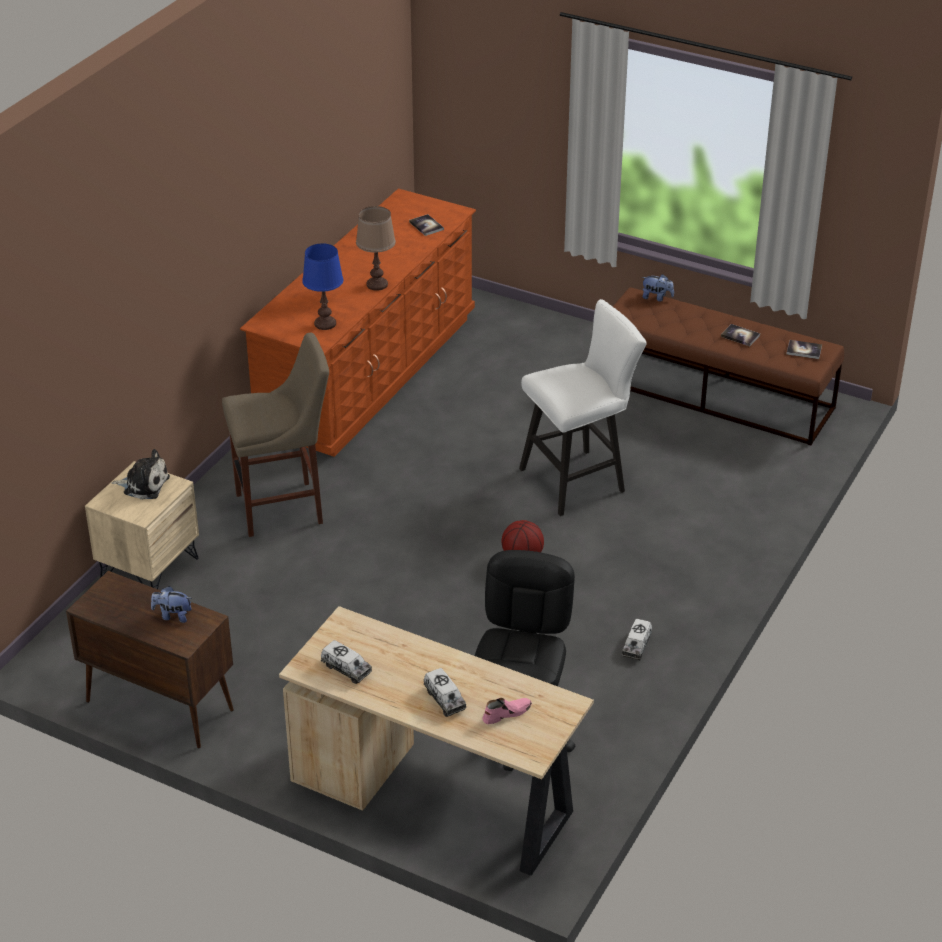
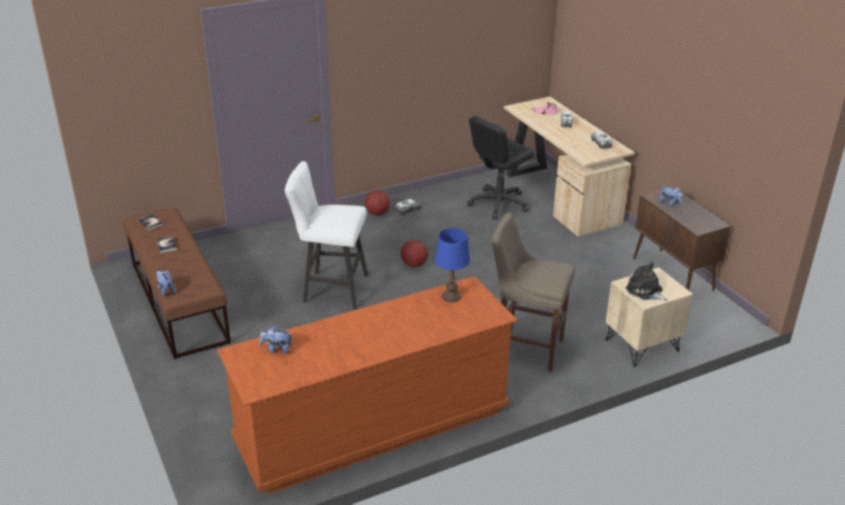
camera: 145 degrees left, 5 degrees down
(376, 284) = (380, 312): brown table lamp -> none
(426, 226) = (277, 349): book -> plush toy
(671, 619) = (377, 213): none -> basketball

